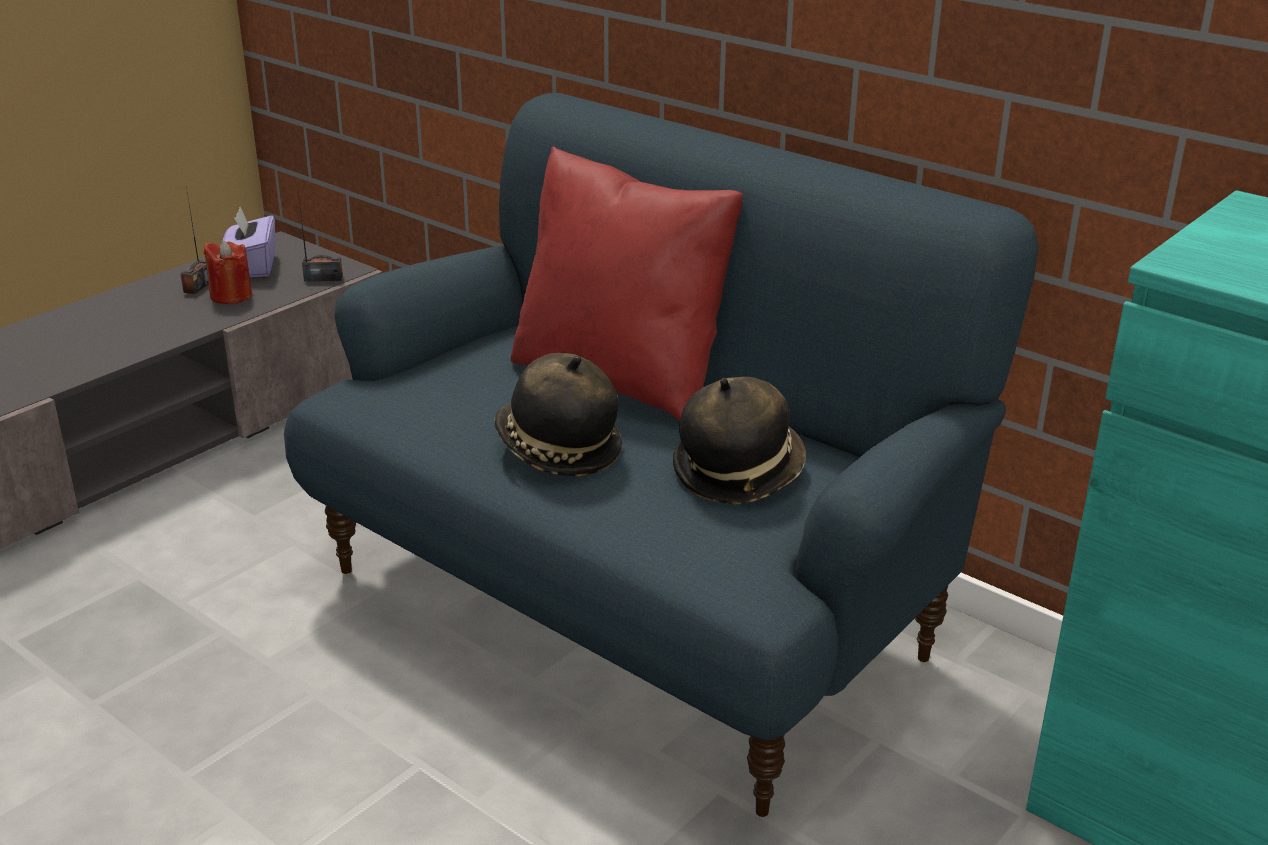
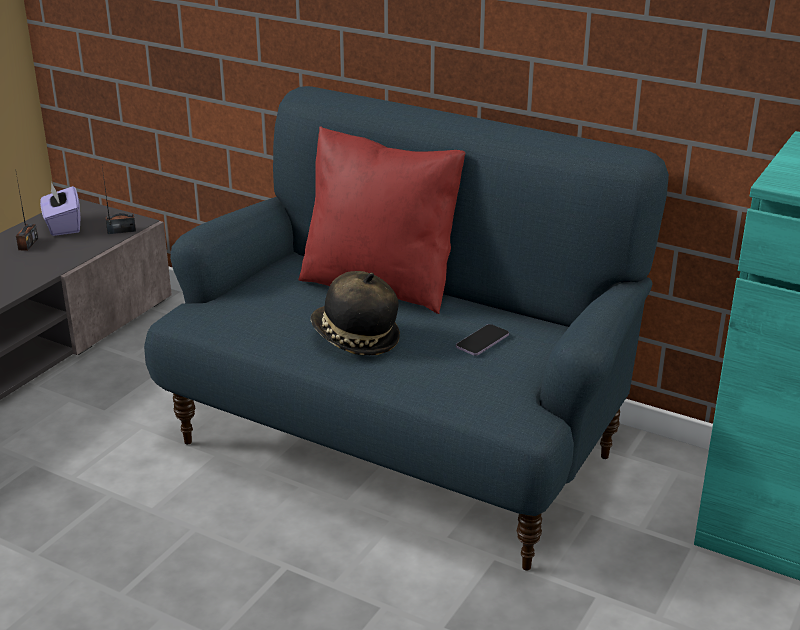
camera: 10 degrees left, 0 degrees up
(231, 296) = (56, 249): red candle -> none
(738, 472) = (482, 342): hat -> phone

